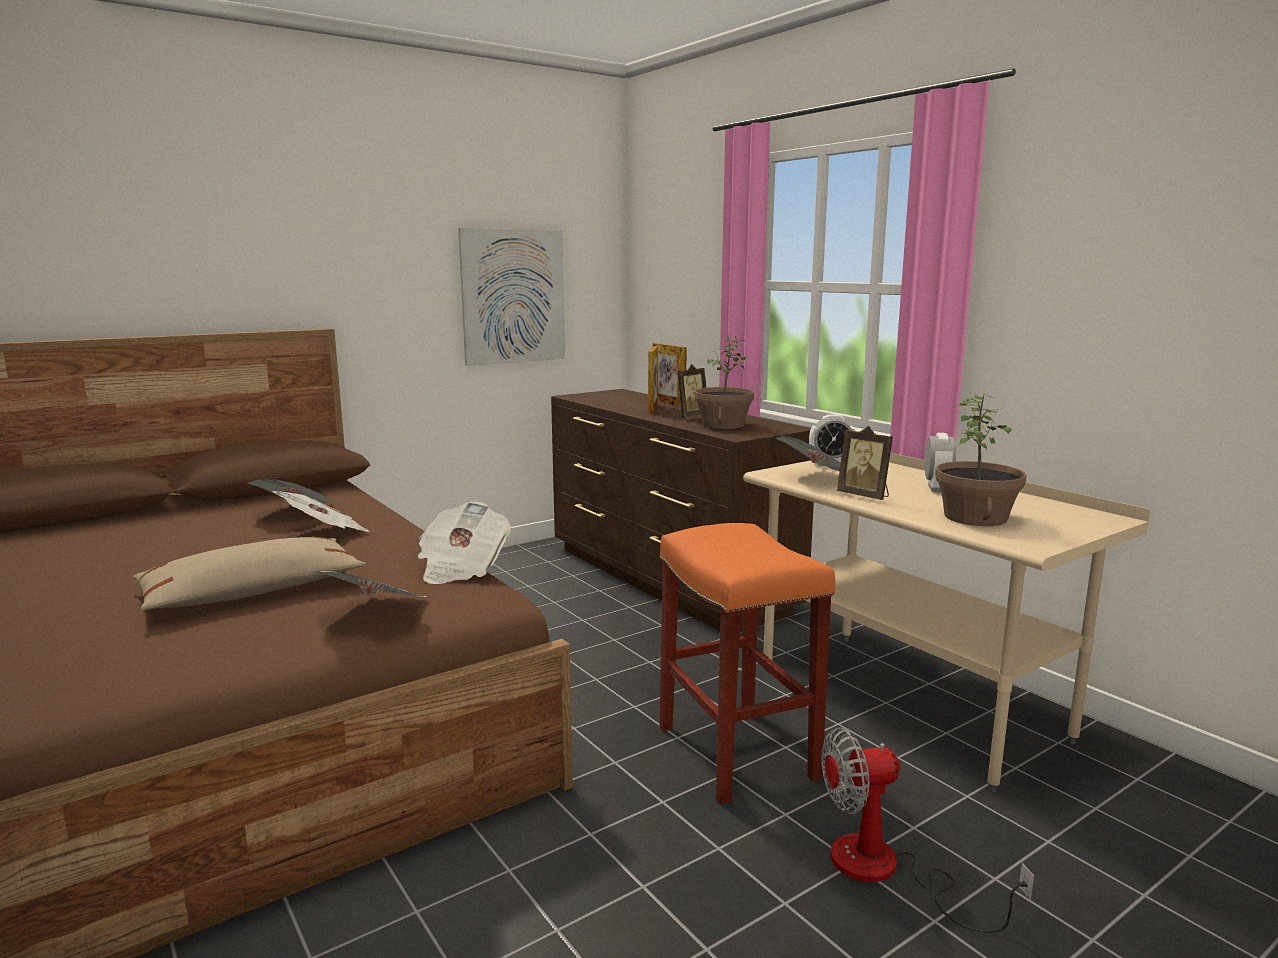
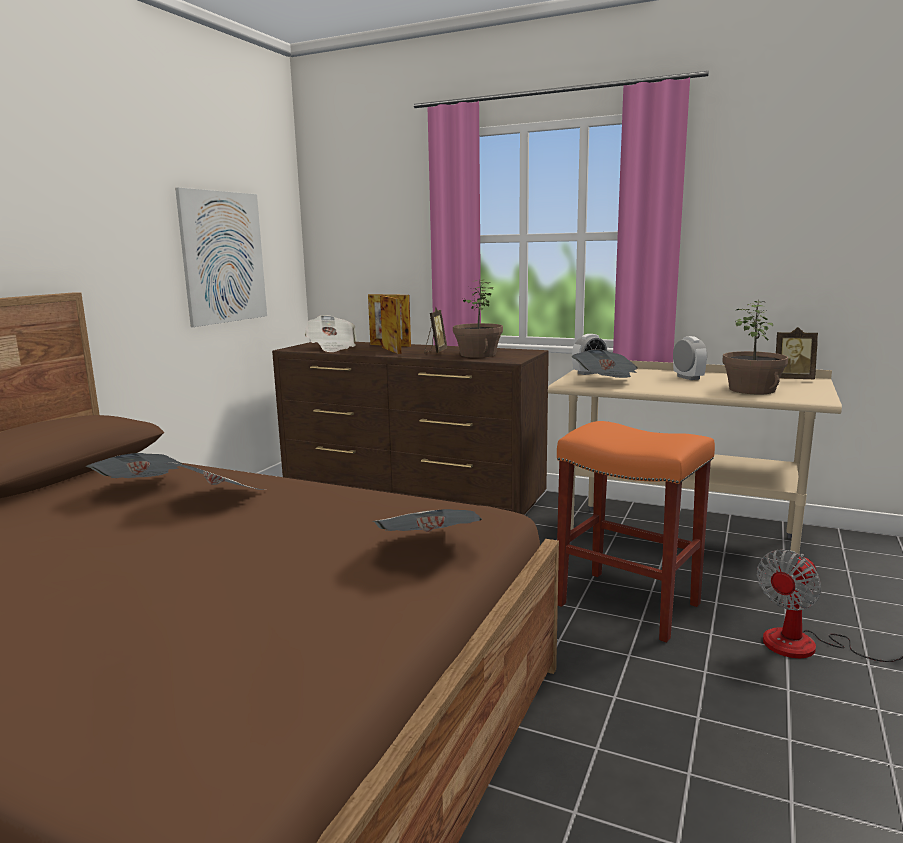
camera: 30 degrees left, 0 degrees up
(252, 592) = (259, 565): beige pillow -> none
(462, 568) = (418, 499): newspaper -> newspaper (332, 348)
(865, 496) = (662, 388): picture frame -> picture frame (792, 379)

